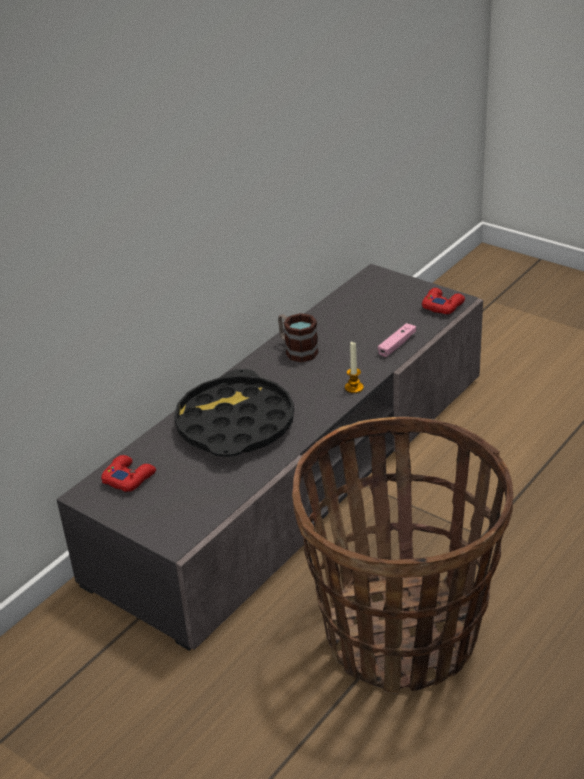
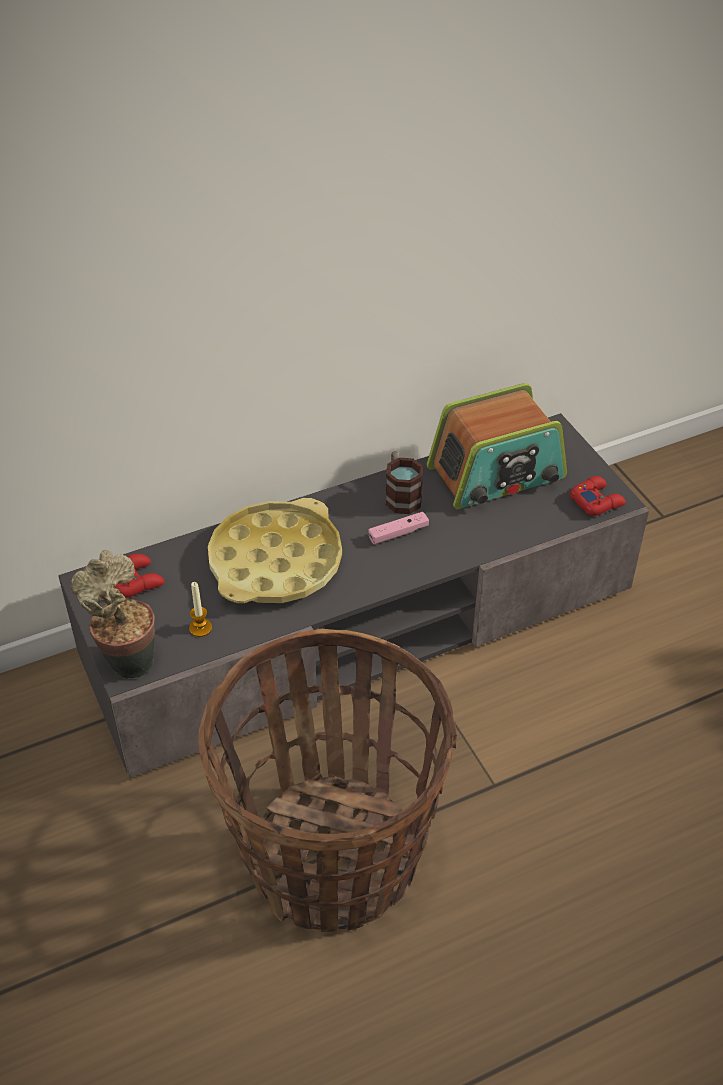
camera: 25 degrees right, 10 degrees up
(169, 532) = (127, 660): none -> potted plant
(235, 424) = (275, 561): black tray -> yellow tray
(354, 387) = (423, 568): candle -> candle (200, 628)
(357, 313) = (497, 473): none -> radio
(397, 345) = (508, 532): pink game controller -> pink game controller (398, 533)

